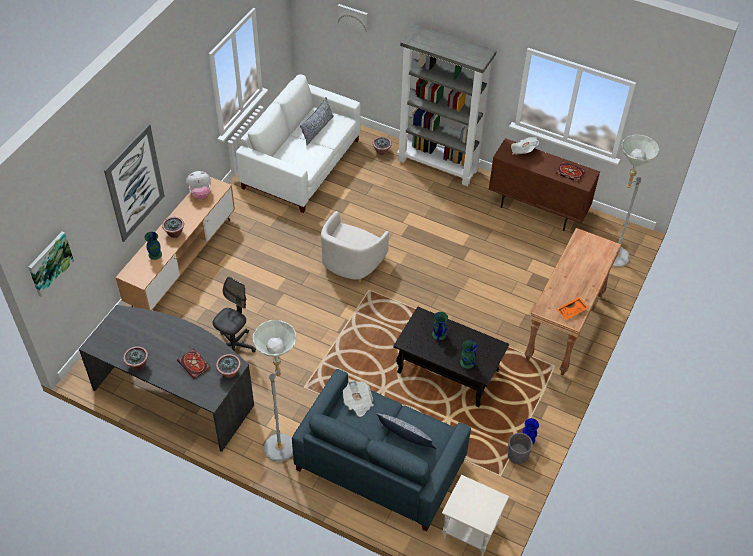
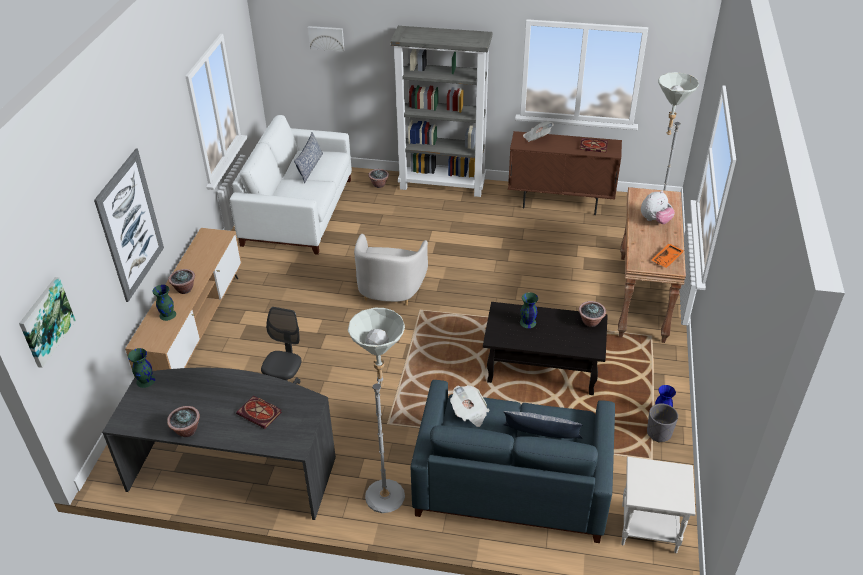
camera: 15 degrees left, 10 degrees down
(200, 193) = (202, 246): plush toy -> plush toy (655, 220)
(229, 372) = (308, 411): potted plant -> potted plant (590, 322)
(467, 362) = (572, 342): green vase -> green vase (145, 381)

